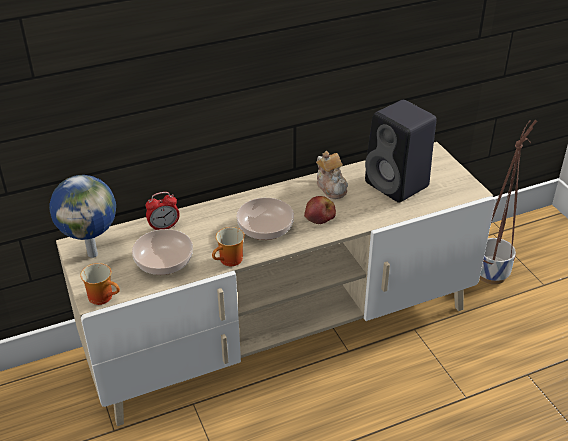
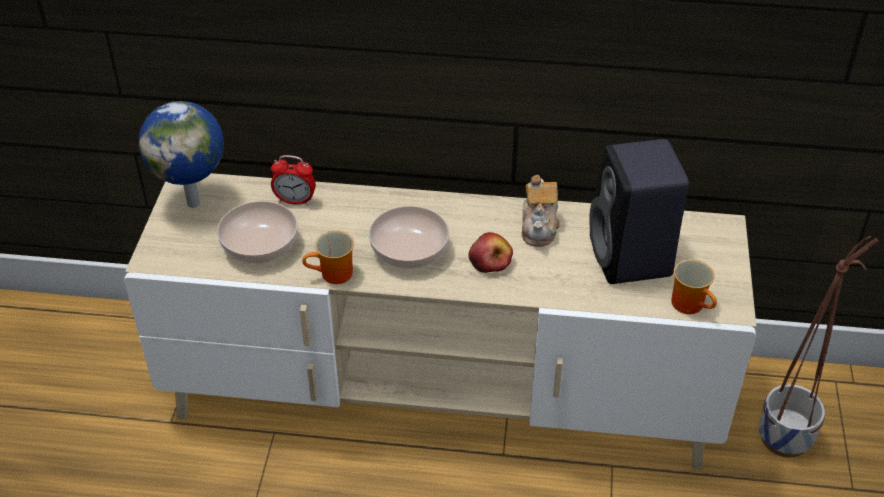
camera: 30 degrees right, 5 degrees up
(104, 296) = (165, 260): mug -> mug (692, 304)

